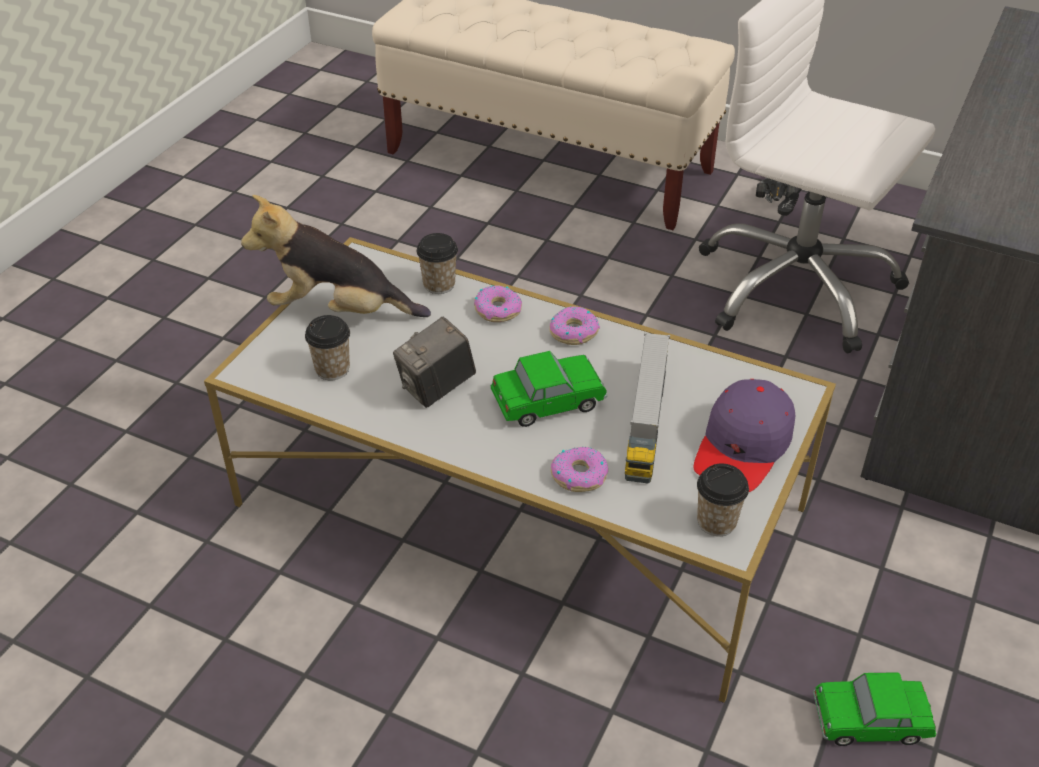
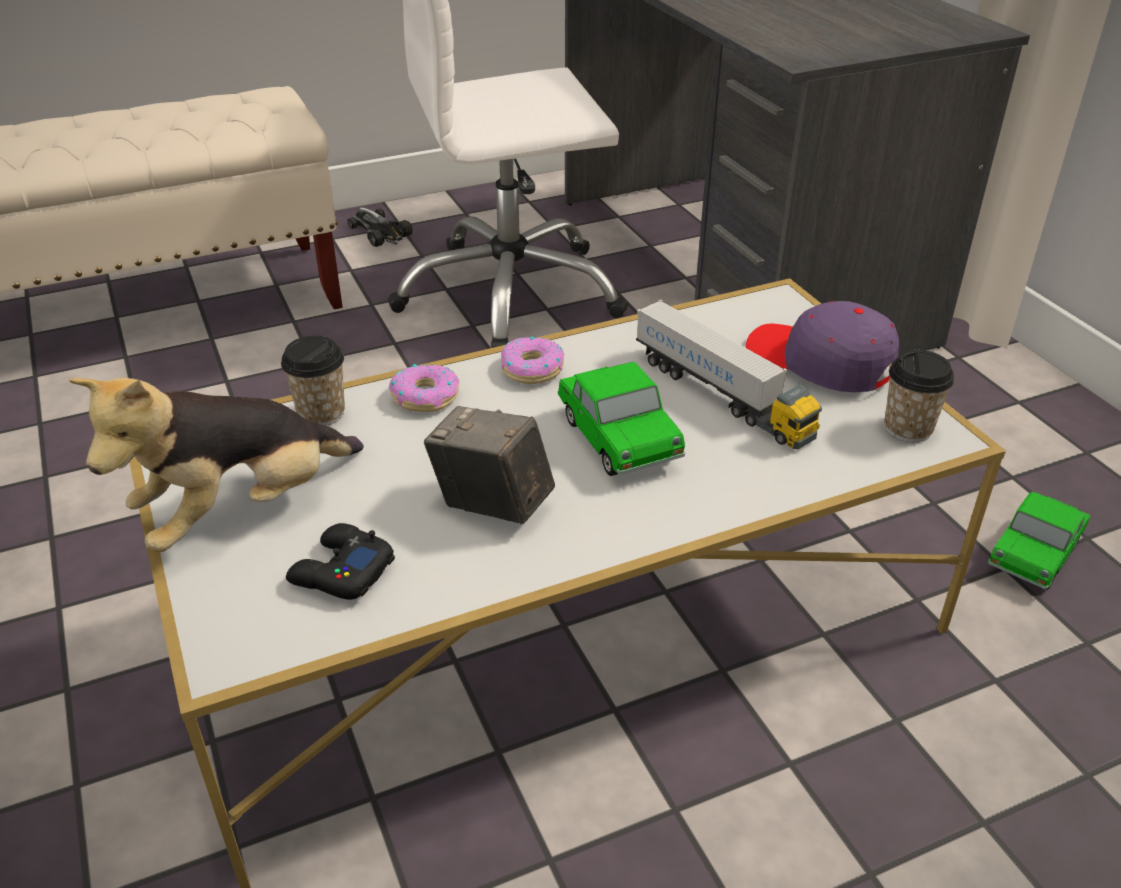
camera: 50 degrees left, 5 degrees down
(332, 369) = (341, 572): cup -> black game controller
(437, 388) = (492, 504): camera -> camera turned 120 degrees clockwise
(548, 403) = (618, 439): toy car -> toy car turned 135 degrees clockwise
(579, 475) = (753, 476): donut -> none
(743, 447) = (820, 362): purple cap -> purple cap turned 150 degrees clockwise

